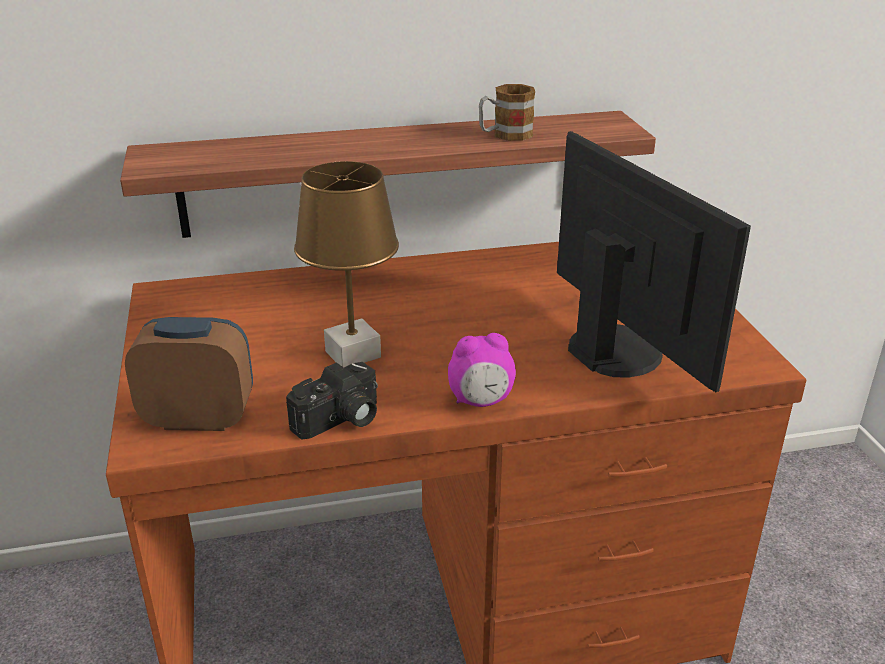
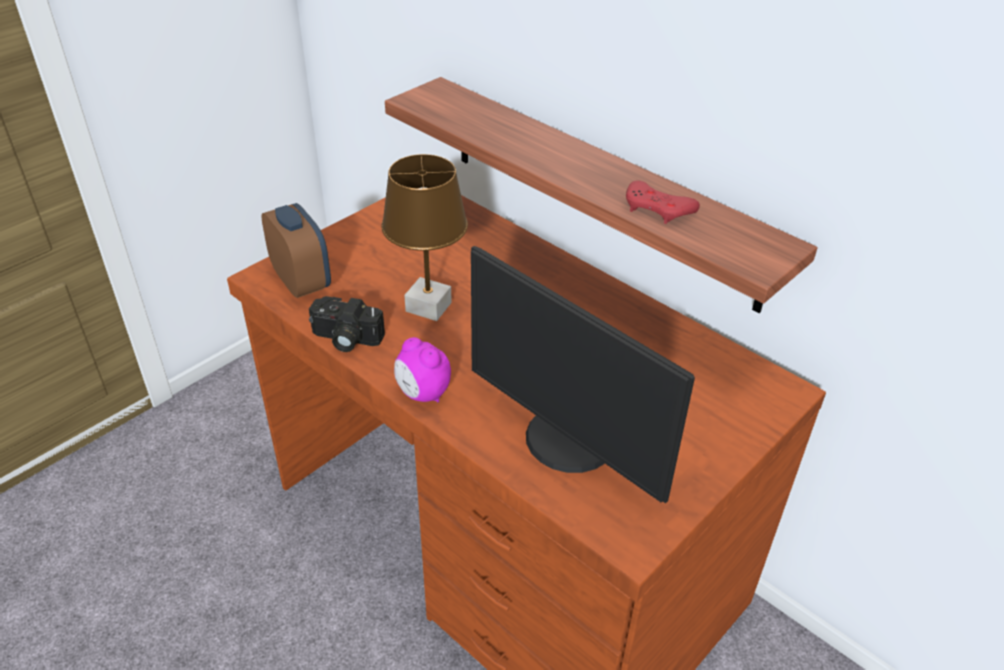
camera: 55 degrees right, 10 degrees up
(505, 135) = (657, 208): mug -> red game controller
(618, 350) = (567, 441): monitor -> monitor turned 105 degrees clockwise

